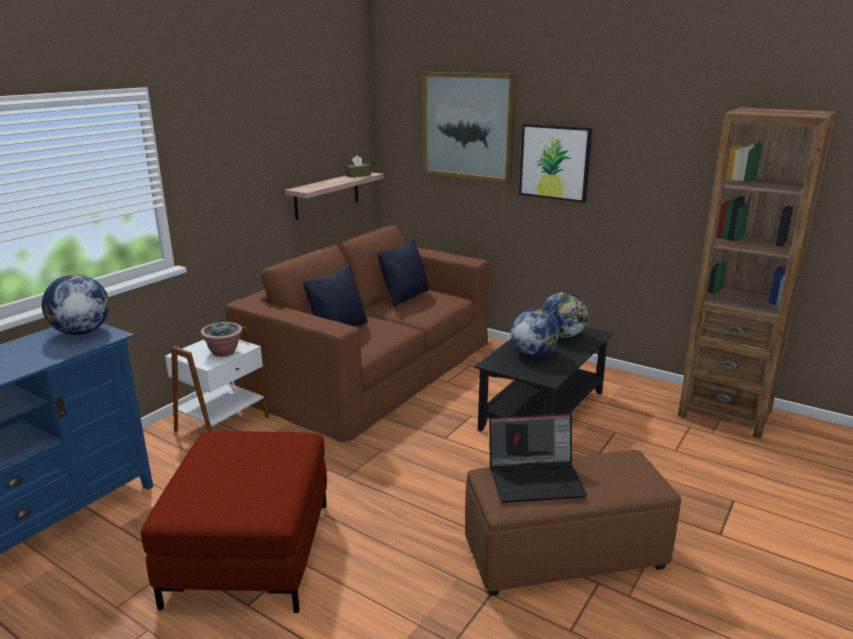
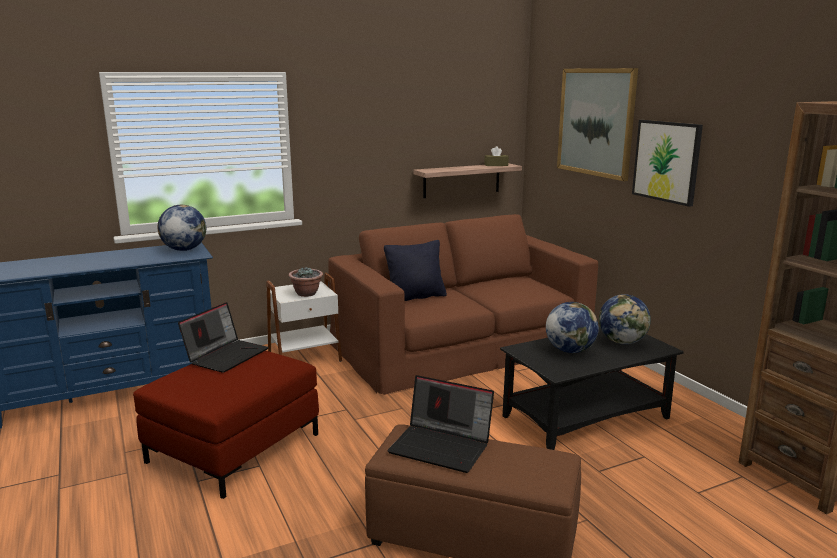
camera: 30 degrees right, 5 degrees down
(211, 450) = (226, 355): none -> laptop
(405, 297) = (505, 283): black pillow -> none

